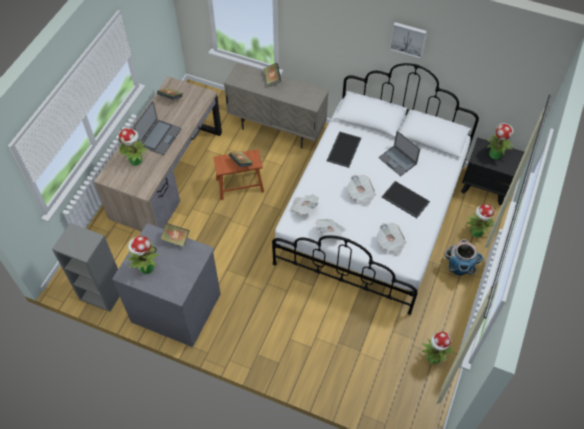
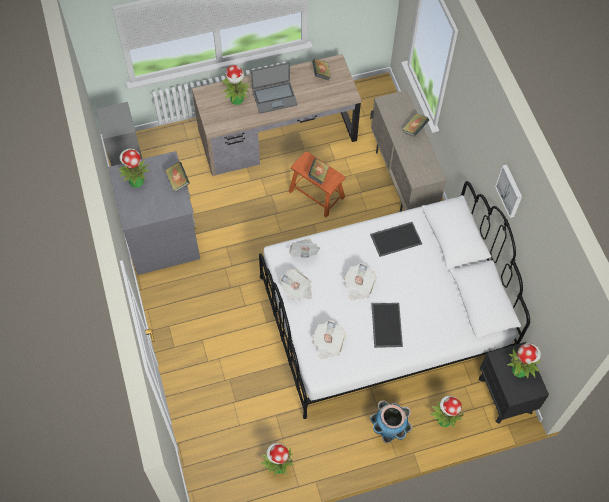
camera: 50 degrees right, 5 degrees up
(398, 161) = (424, 290): laptop -> none

